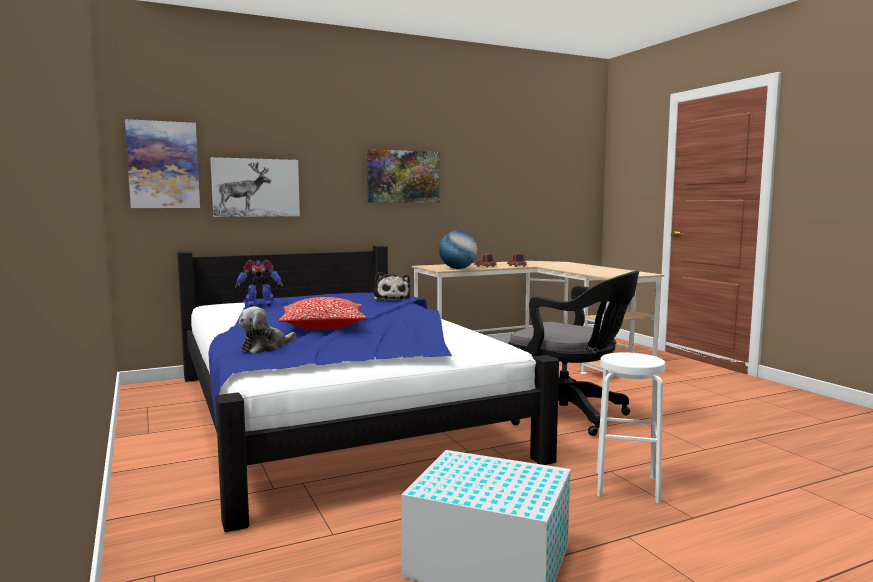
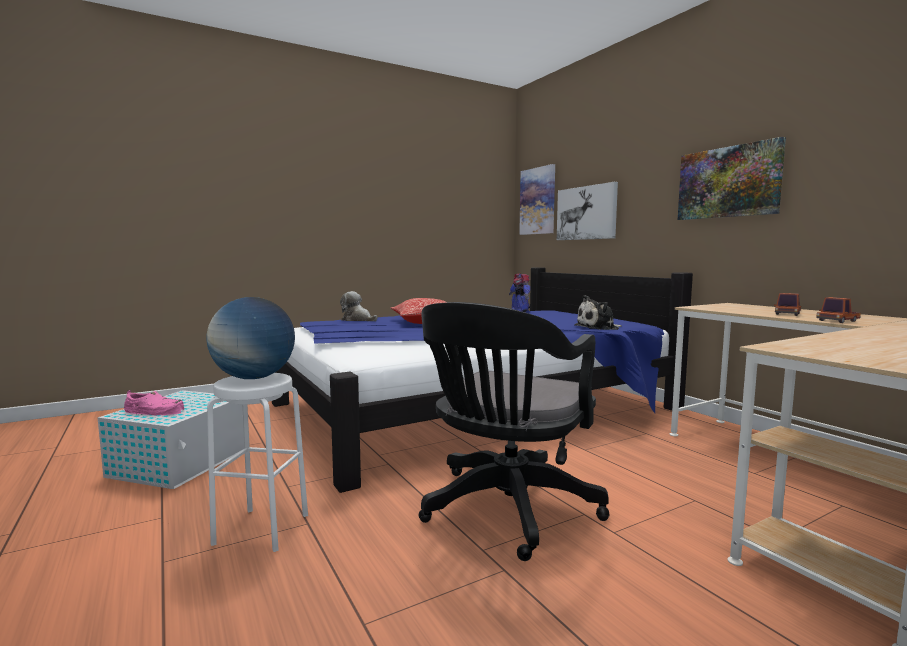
camera: 85 degrees right, 0 degrees up
(458, 268) = (724, 309): globe -> globe (254, 378)
(515, 488) = (155, 411): none -> pink shoe

